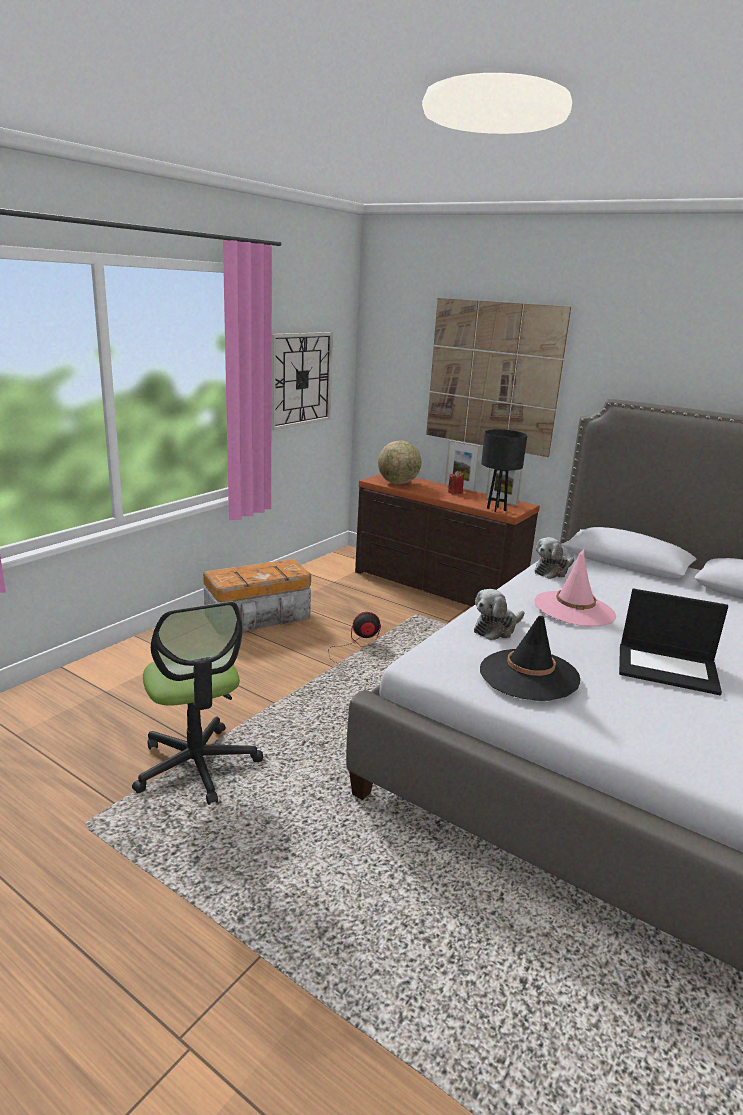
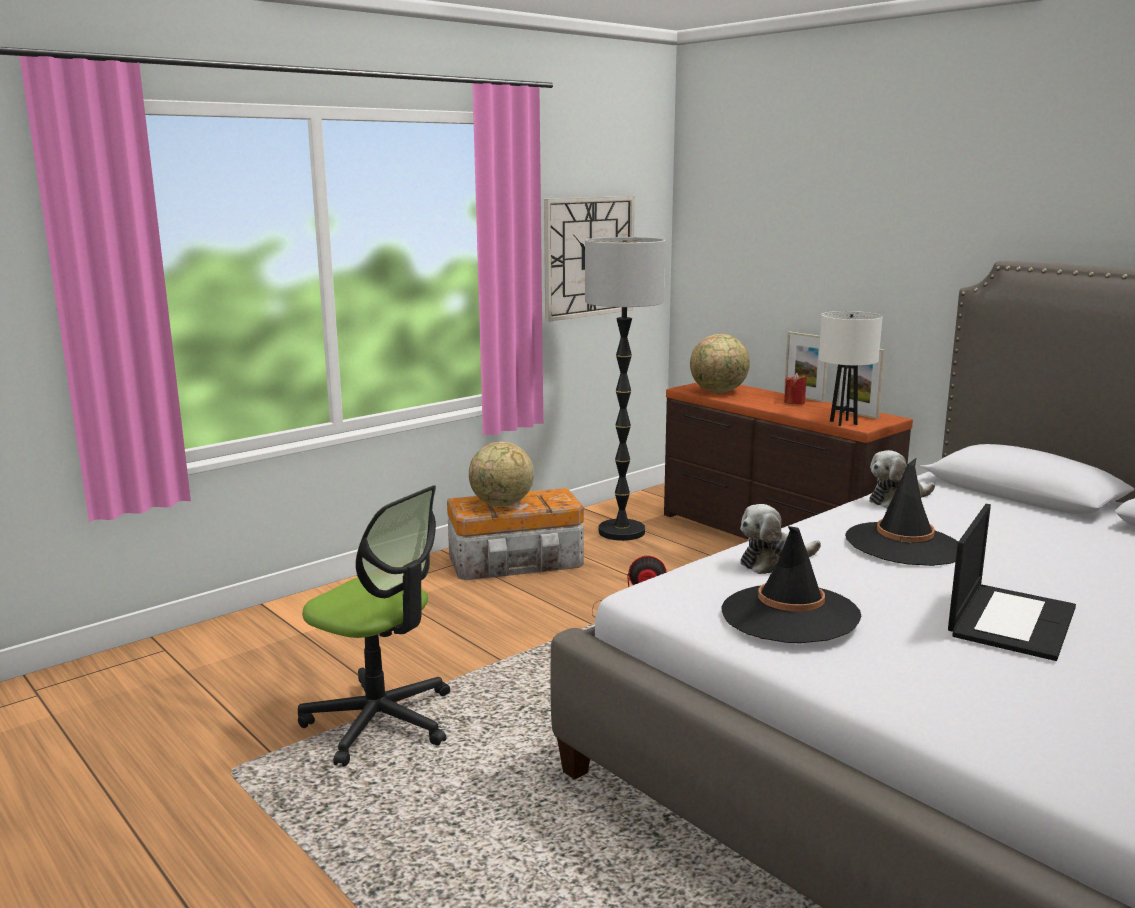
camera: 15 degrees right, 5 degrees down
(197, 765) = (380, 721): office chair -> office chair turned 45 degrees counterclockwise
(249, 575) = (502, 505): none -> globe
(329, 587) = (622, 532): none -> floor lamp
(493, 376) = (845, 241): picture -> none
(496, 509) = (843, 423): black table lamp -> white table lamp
(574, 609) = (904, 545): pink hat -> black hat
(668, 668) = (1011, 620): laptop -> laptop turned 90 degrees counterclockwise

